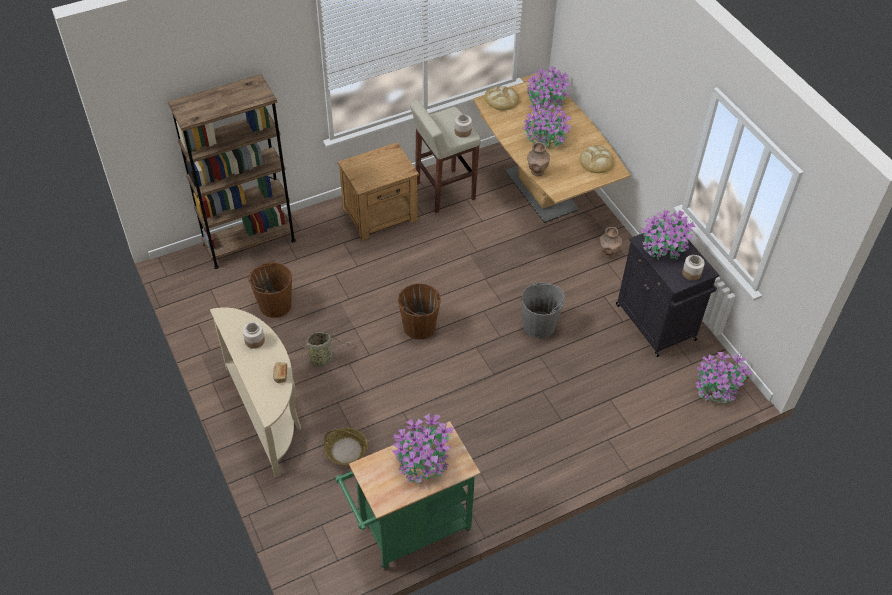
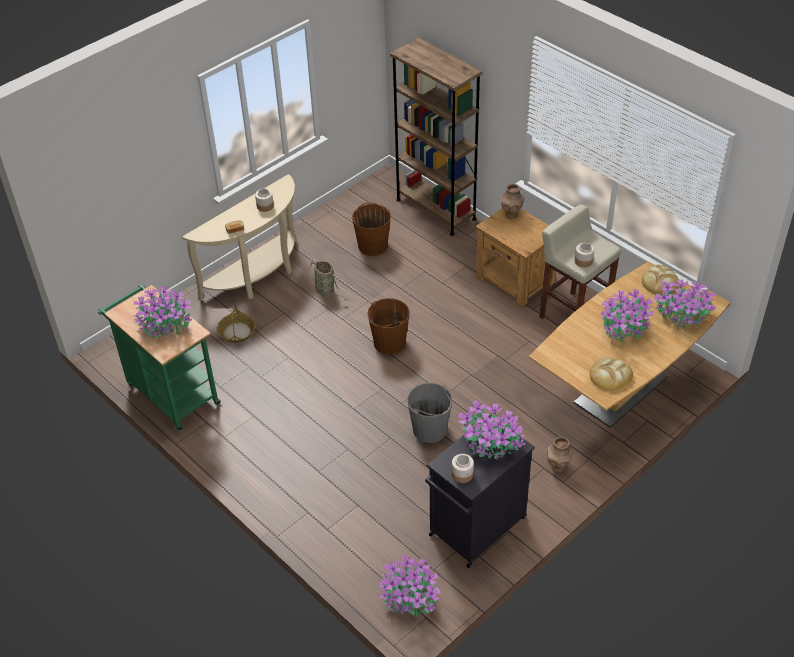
camera: 75 degrees right, 5 degrees down
(537, 172) = (565, 332): brown vase -> brown vase (511, 214)

